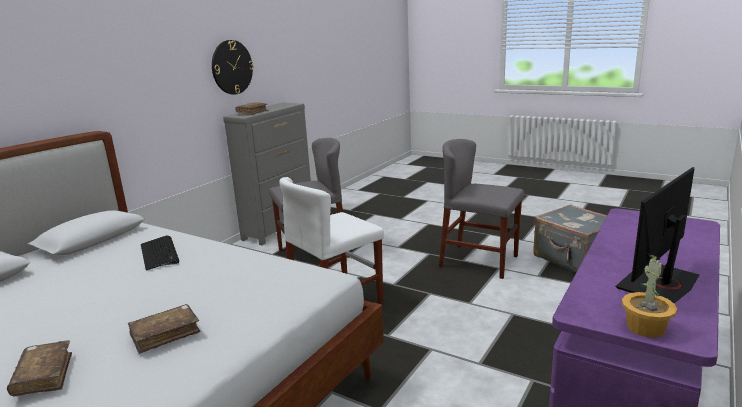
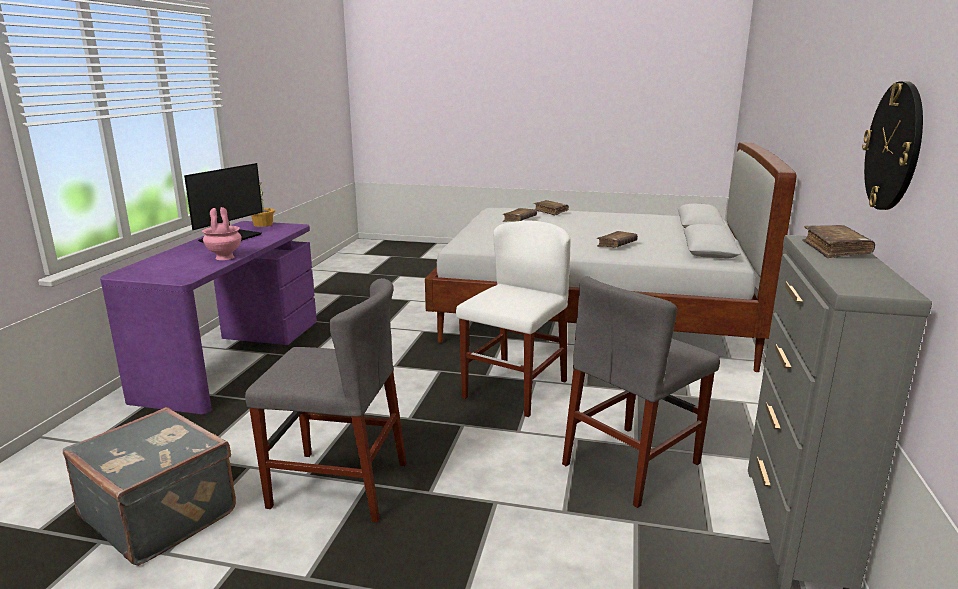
camera: 160 degrees right, 0 degrees up
(160, 253) = (616, 245): keyboard -> brown book
(616, 239) = (224, 257): none -> pink vase

